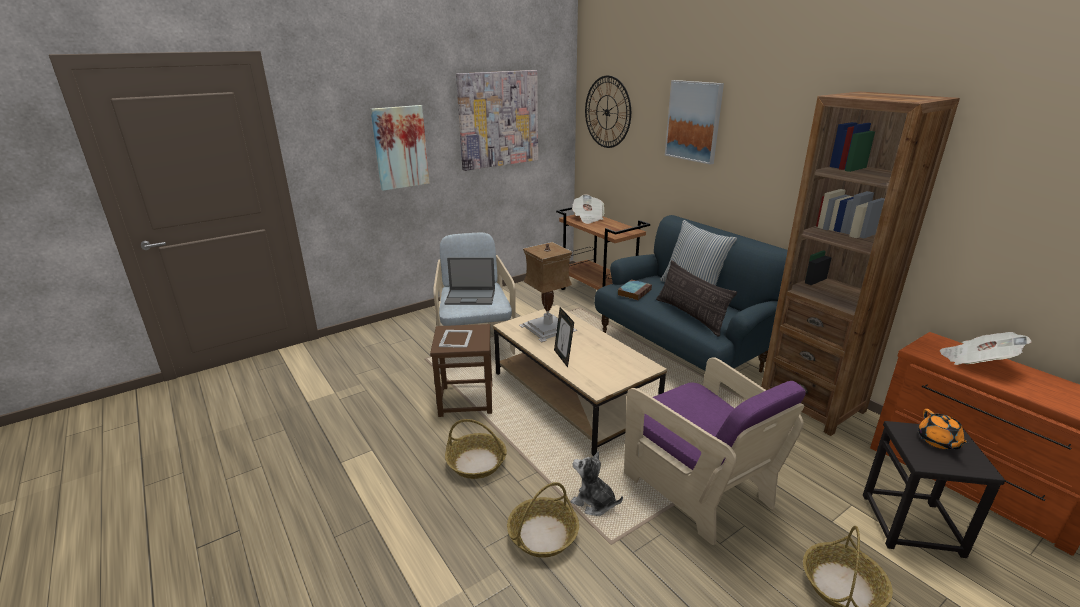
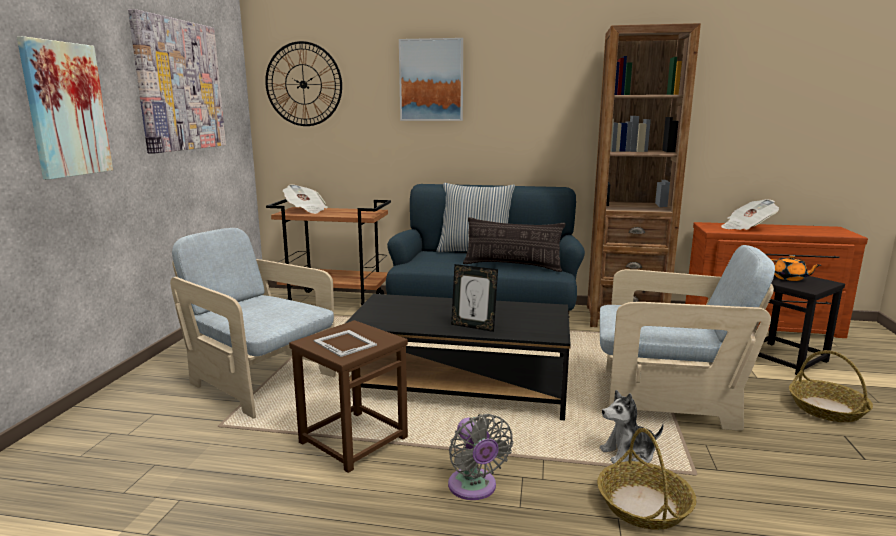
camera: 45 degrees left, 10 degrees down
(471, 297) = (262, 312): laptop -> none
(477, 462) = (474, 488): basket -> grey fan
(547, 328) = (406, 312): table lamp -> none
(573, 396) = (460, 385): beige coffee table -> black coffee table
(634, 292) = (433, 264): book -> none
(698, 487) = (666, 400): purple armchair -> beige armchair

